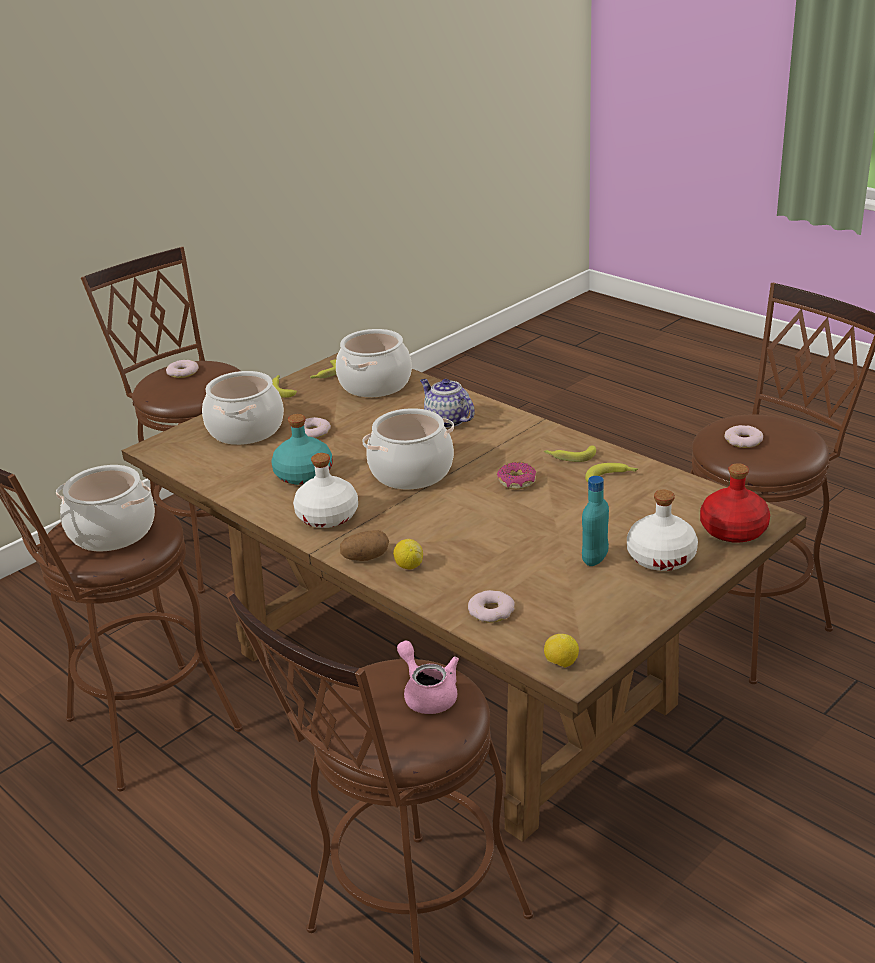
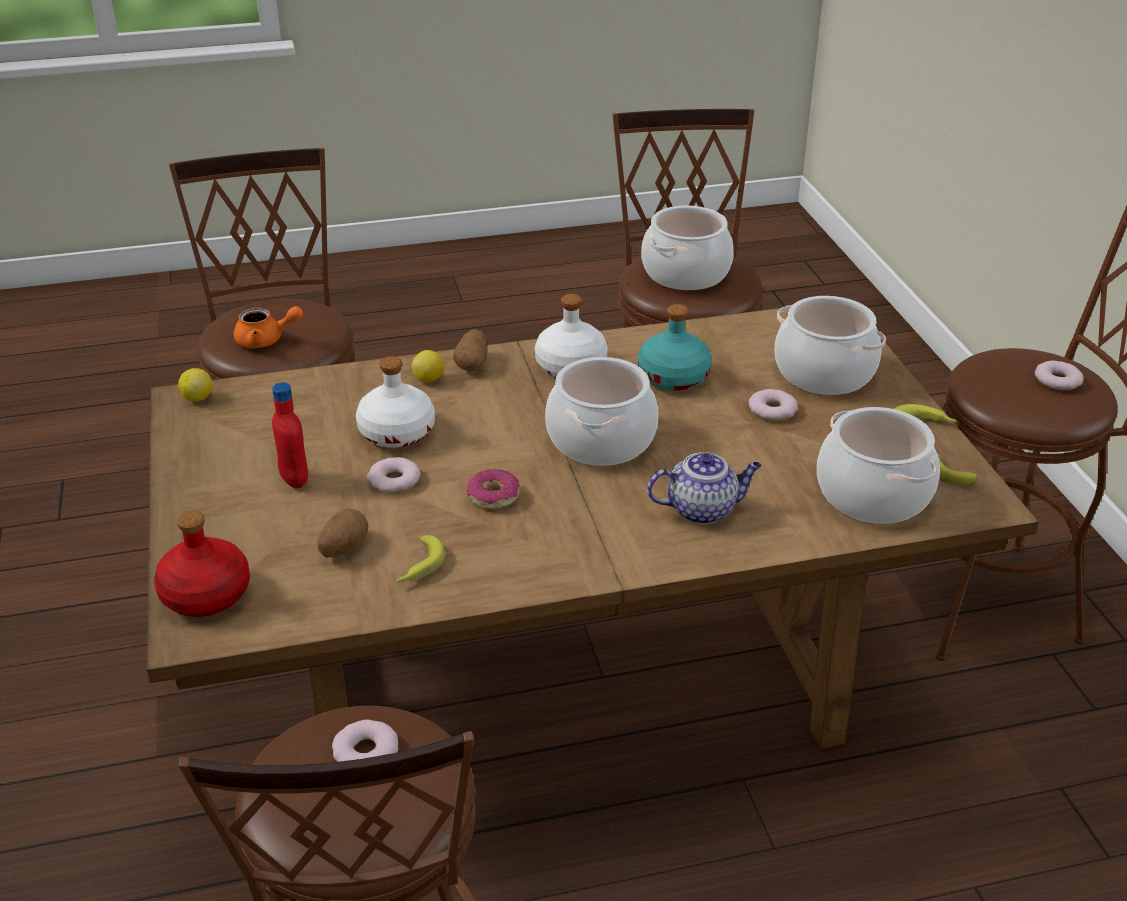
camera: 120 degrees right, 5 degrees up
(428, 693) = (266, 340): pink teapot -> orange teapot
(491, 611) = (307, 394): donut -> donut (394, 480)
(569, 456) = (501, 560): banana -> none
(595, 559) = (294, 479): turquoise bottle -> red bottle
(630, 507) = (343, 547): none -> potato
(661, 557) = (239, 519): white bottle -> white bottle (398, 433)

